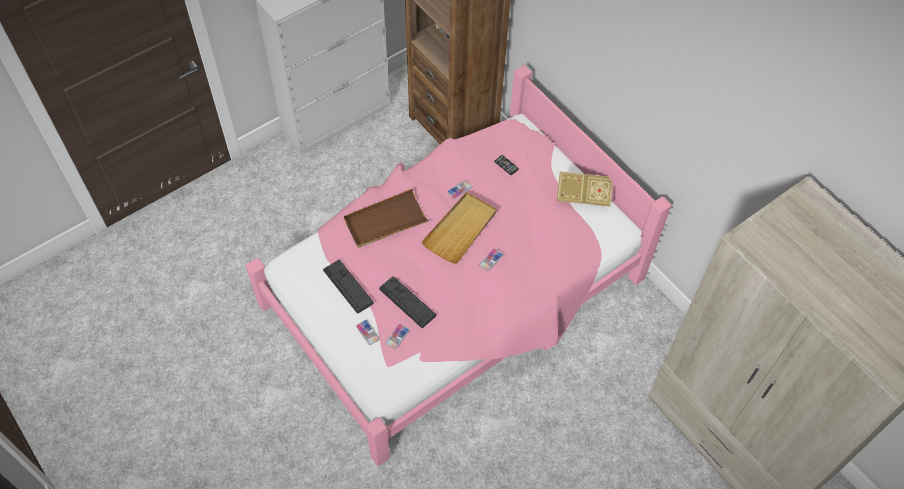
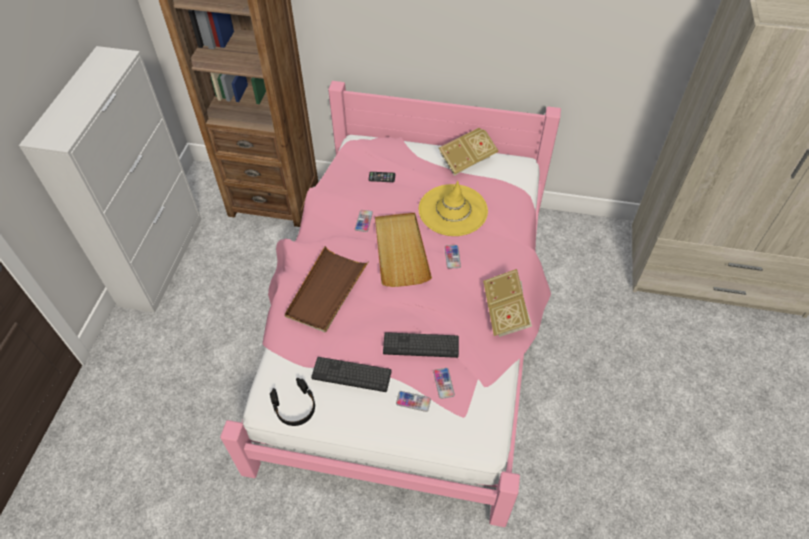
camera: 40 degrees left, 5 degrees down
(299, 279) = (295, 406): none -> black headphones
(485, 325) = (505, 312): none -> book
(529, 227) = (453, 210): none -> yellow hat

